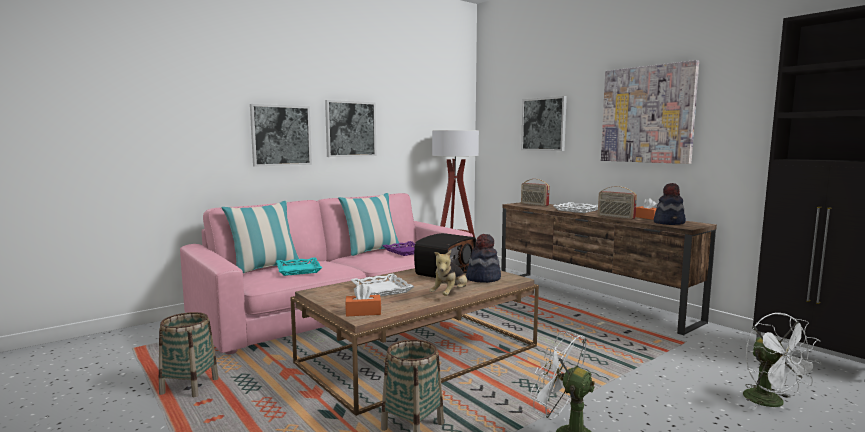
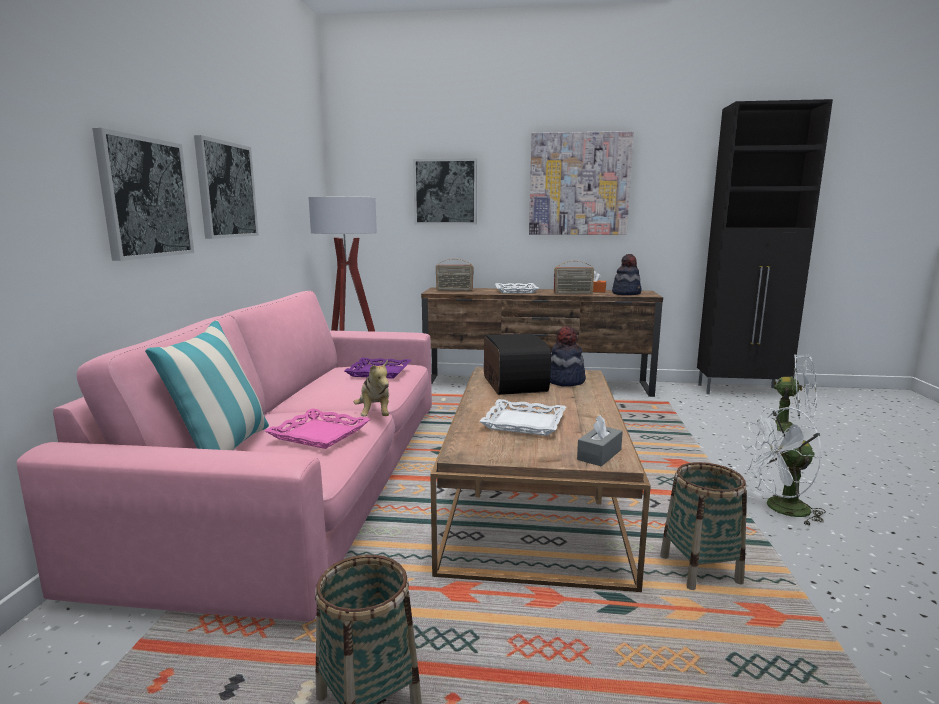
camera: 45 degrees left, 5 degrees up
(298, 270) = (318, 434): turquoise tray -> pink tray
(363, 312) = (599, 455): orange tissue box -> grey tissue box
(372, 251) = (313, 383): pillow -> none
(450, 295) = (598, 406): plush toy -> plush toy (375, 415)

